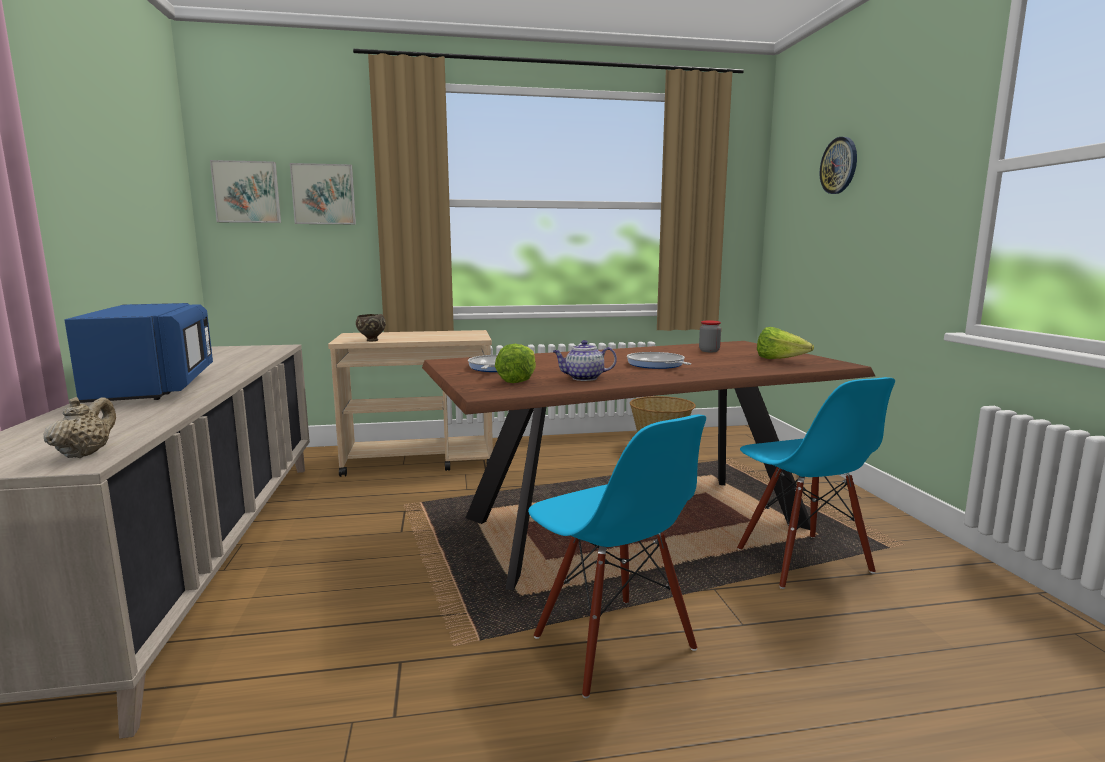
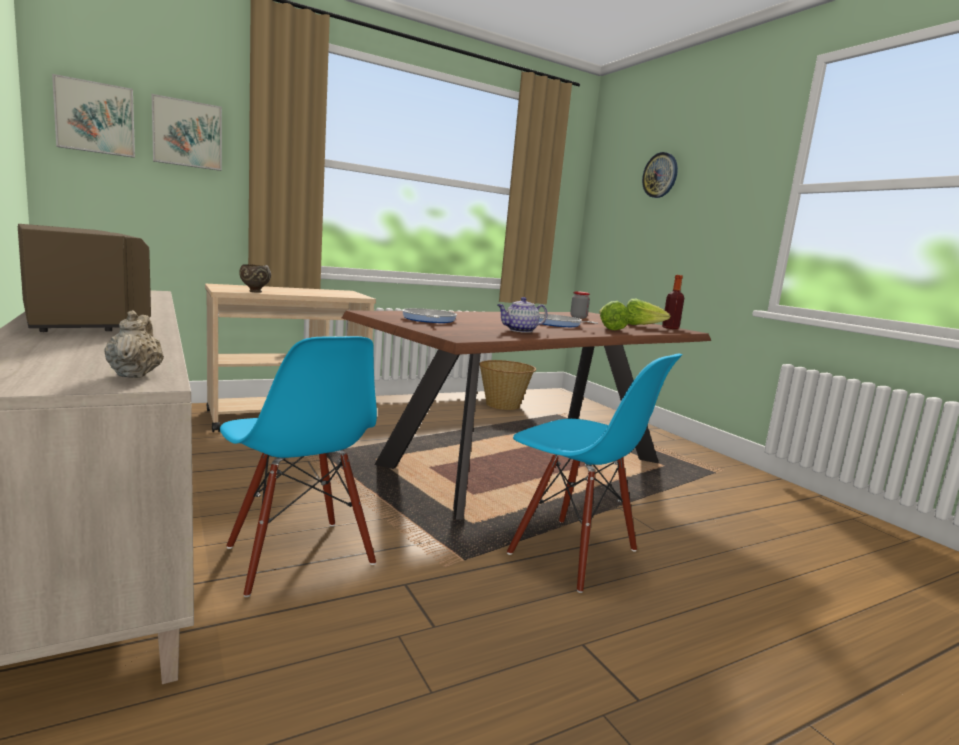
camera: 20 degrees left, 0 degrees up
(155, 388) = (82, 321): blue microwave -> brown microwave
(518, 380) = (467, 329): lettuce -> lettuce (609, 328)
(802, 561) = (665, 484): blue chair -> blue chair (298, 556)
(821, 361) = (670, 328): none -> bottle

